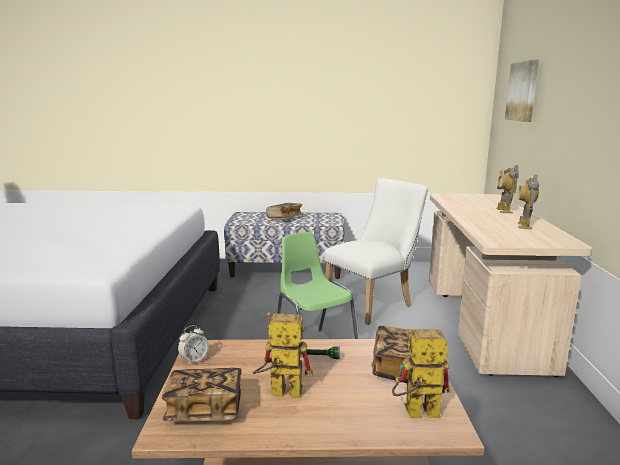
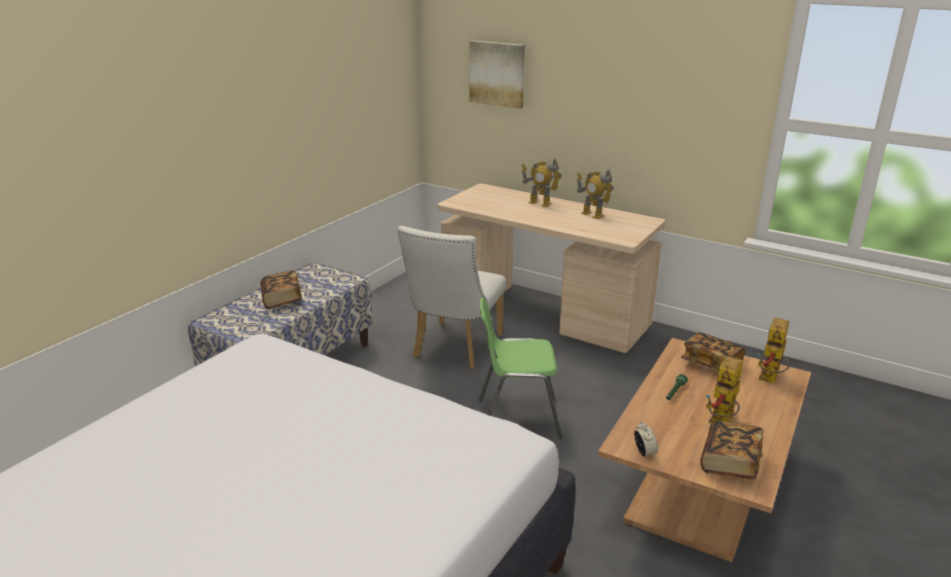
camera: 60 degrees left, 10 degrees up
(373, 304) = (454, 349): white chair -> white chair turned 150 degrees counterclockwise

